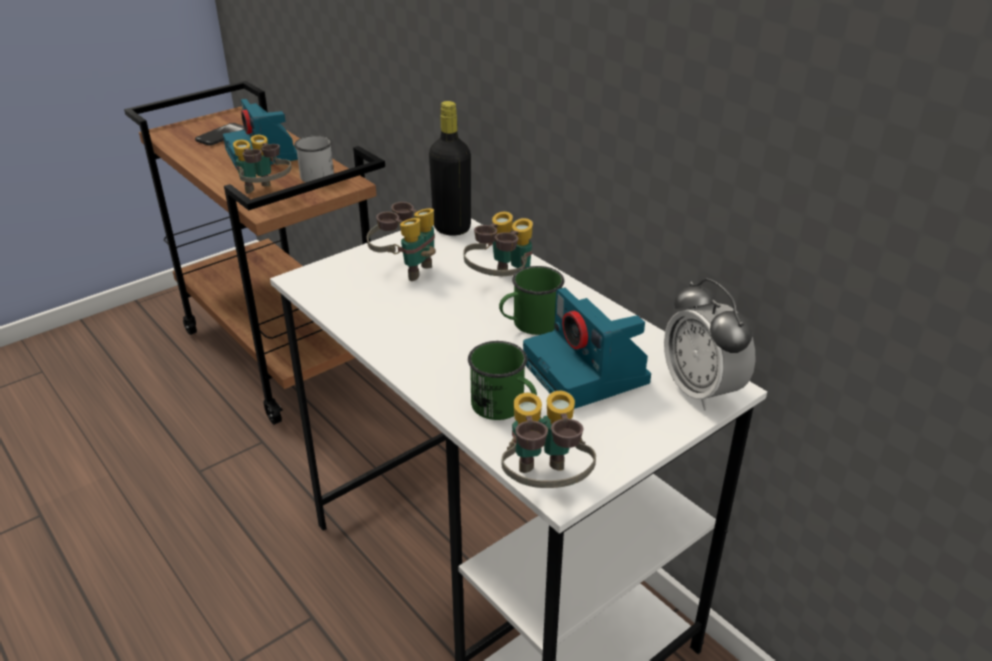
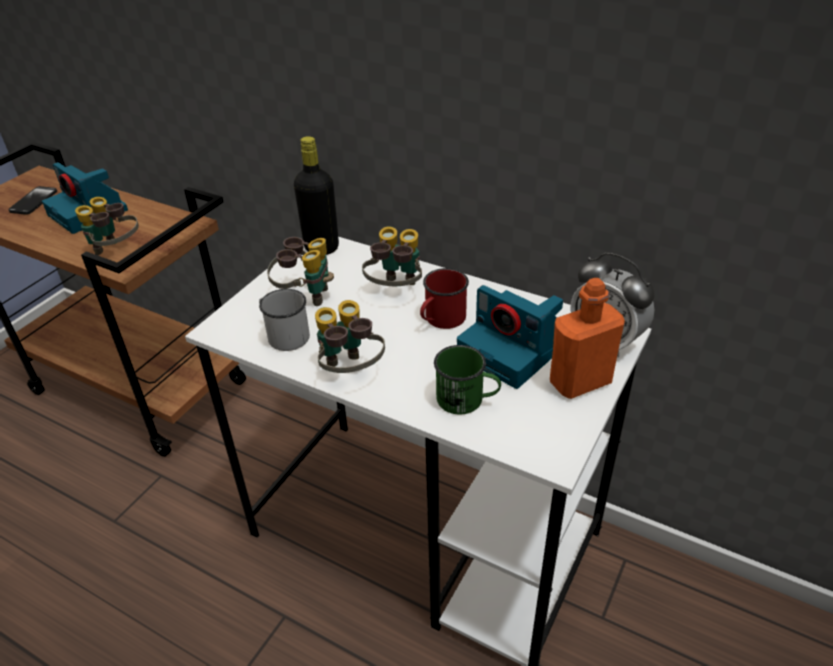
camera: 20 degrees left, 5 degrees up
(315, 174) = (153, 222): white mug -> white mug (284, 335)
(529, 324) = (441, 320): green mug -> red mug
(544, 485) = (540, 458): binoculars -> binoculars (350, 372)
(642, 423) = (580, 382): none -> orange bottle

